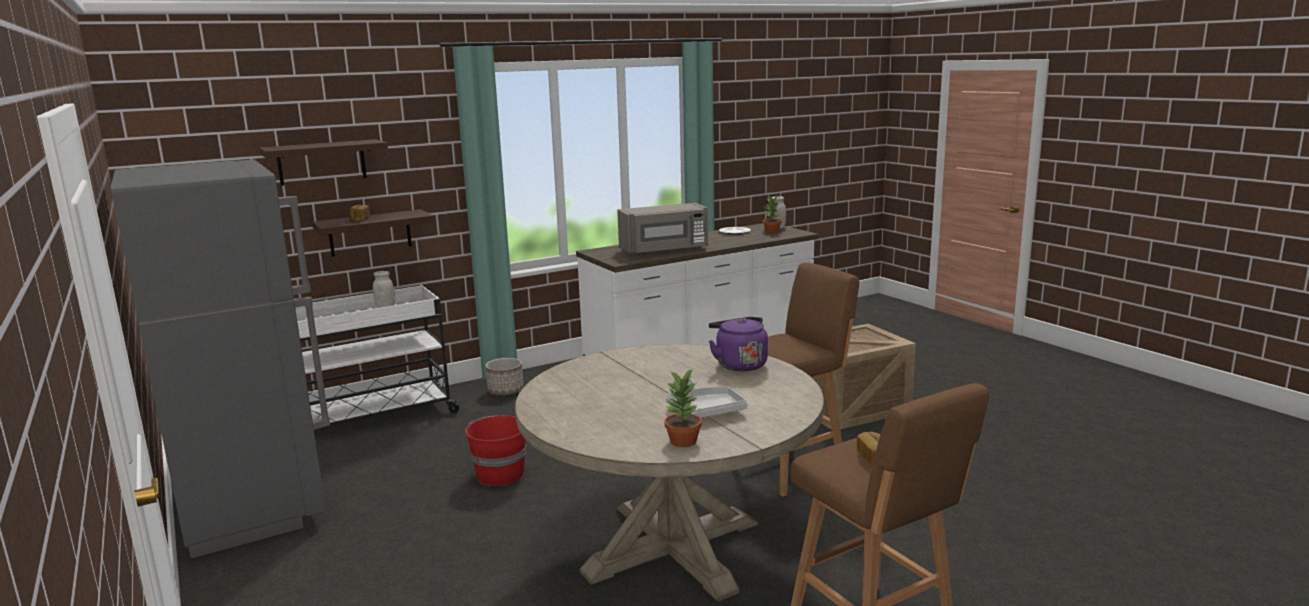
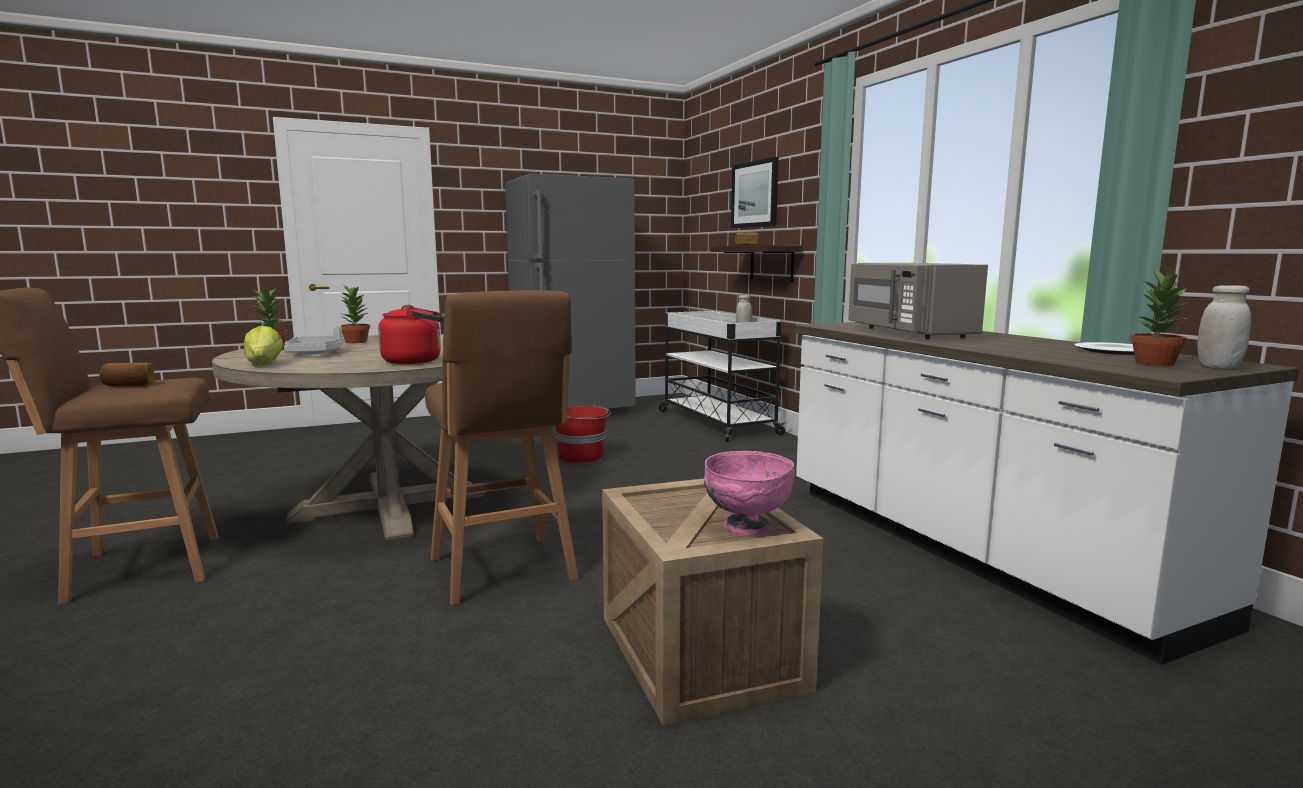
camera: 95 degrees right, 5 degrees down
(322, 162) = (755, 194): shelf -> picture
(505, 391) = (785, 454): planter -> none
(603, 417) = (356, 342): none -> potted plant
(739, 364) = (416, 361): purple kettle -> red kettle
(786, 412) = (264, 364): none -> lettuce
(863, 335) = (746, 528): none -> pink bowl

